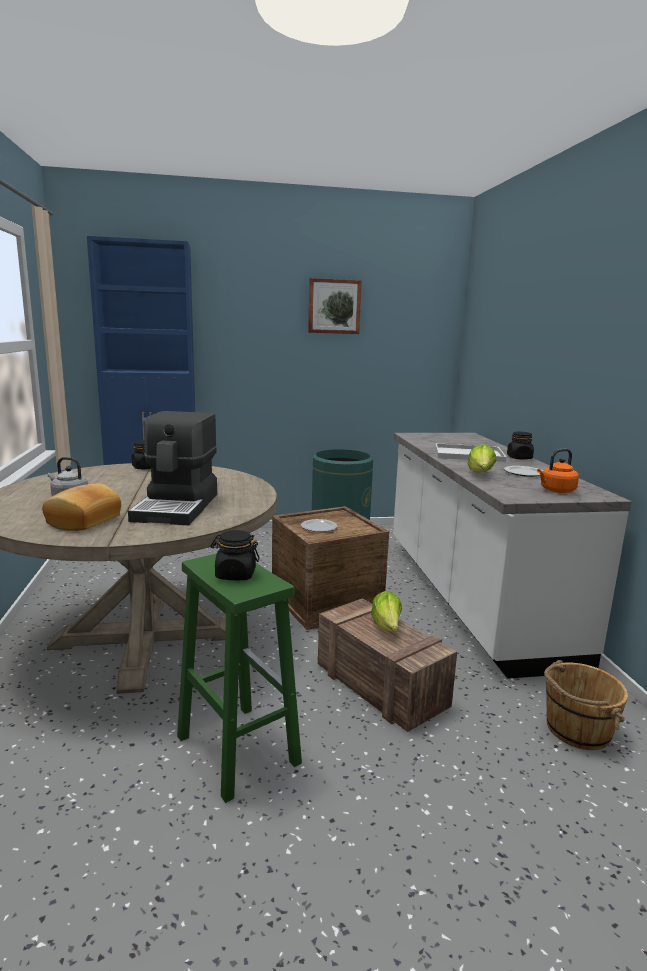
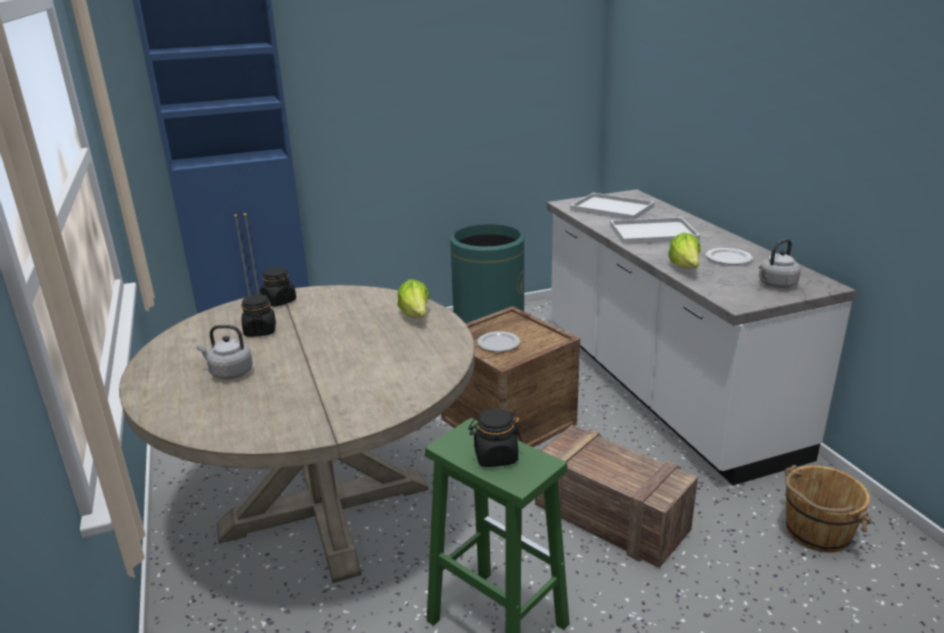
camera: 10 degrees left, 10 degrees up
(82, 520) = (275, 407): bread -> none
(178, 507) = (370, 366): coffee machine -> none
(334, 306) = (452, 43): picture -> none
(387, 627) = (615, 459): lettuce -> lettuce (416, 316)
(446, 440) = (613, 208): none -> white tray
(519, 458) = (710, 231): black jar -> black jar (260, 331)
(556, 490) = (776, 285): orange kettle -> grey kettle

